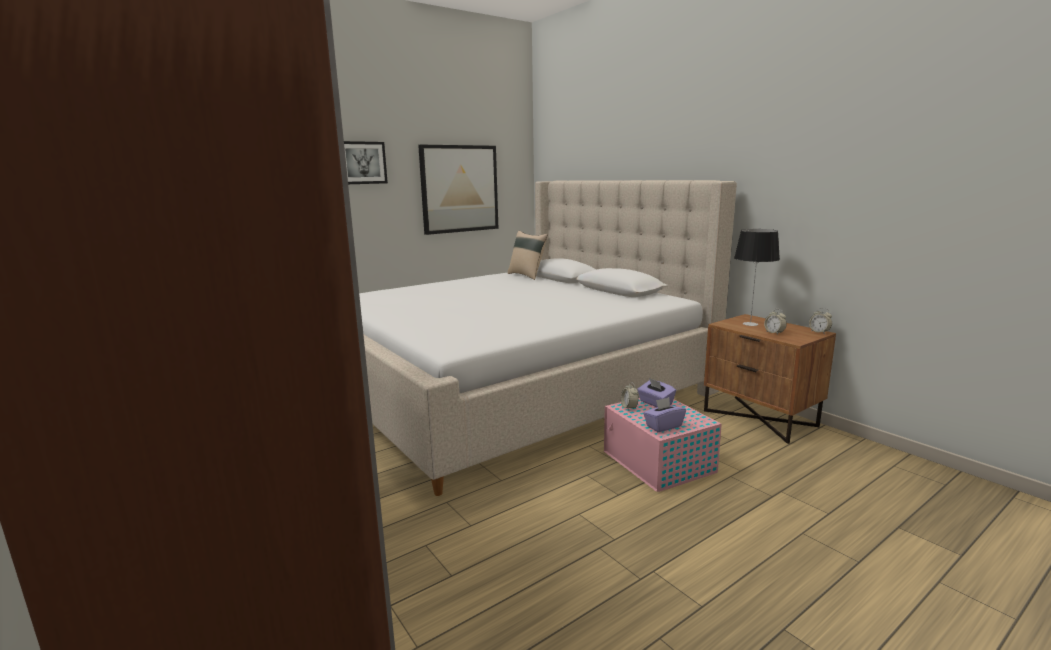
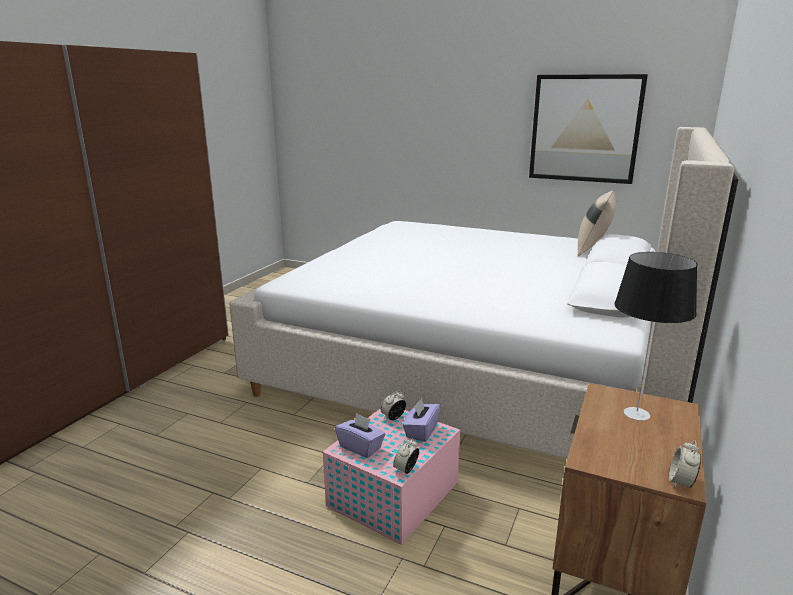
camera: 60 degrees right, 5 degrees up
(362, 163) = (472, 95): picture -> none
(774, 333) = (611, 438): alarm clock -> alarm clock (406, 469)

